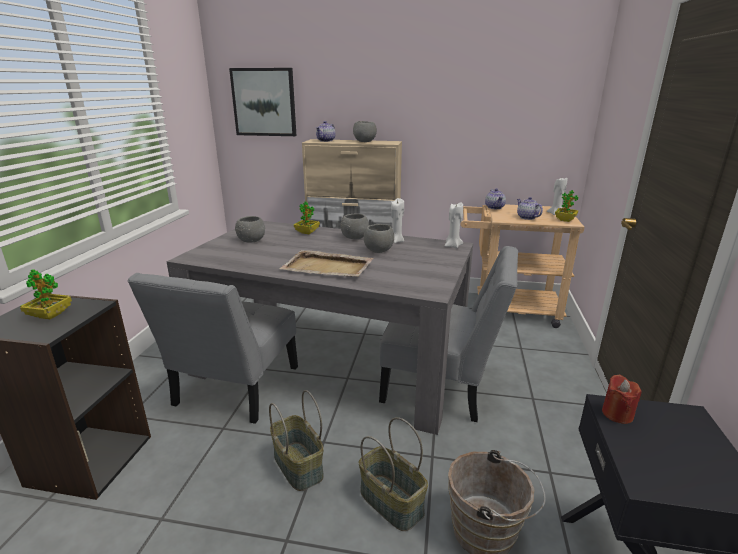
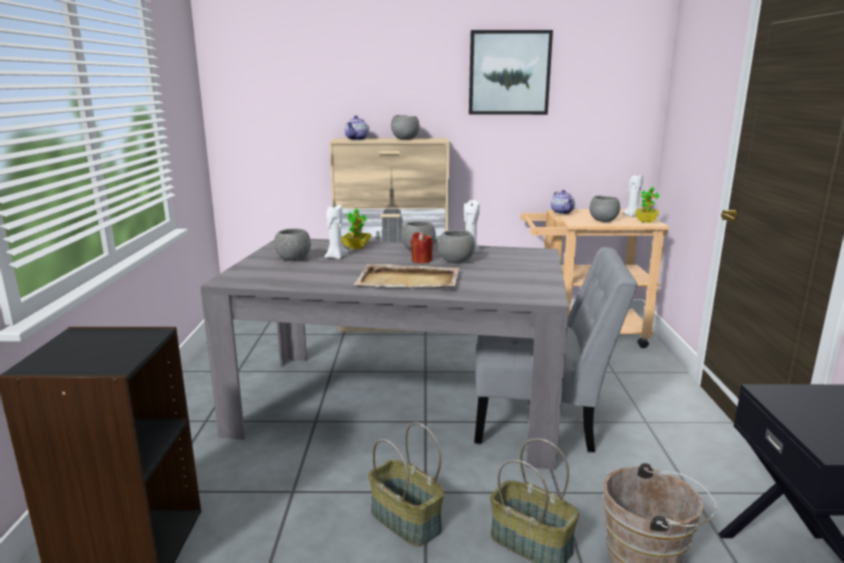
camera: 10 degrees left, 5 degrees down
(50, 315) = (101, 348): potted plant -> none
(233, 390) = (287, 448): grey chair -> none
(264, 102) = (274, 94): picture -> picture (509, 73)
(452, 246) = (537, 253): white candle -> white candle (335, 257)
(527, 217) = (603, 220): teapot -> grey bowl
(617, 414) = (779, 398): red candle -> red candle (421, 260)

